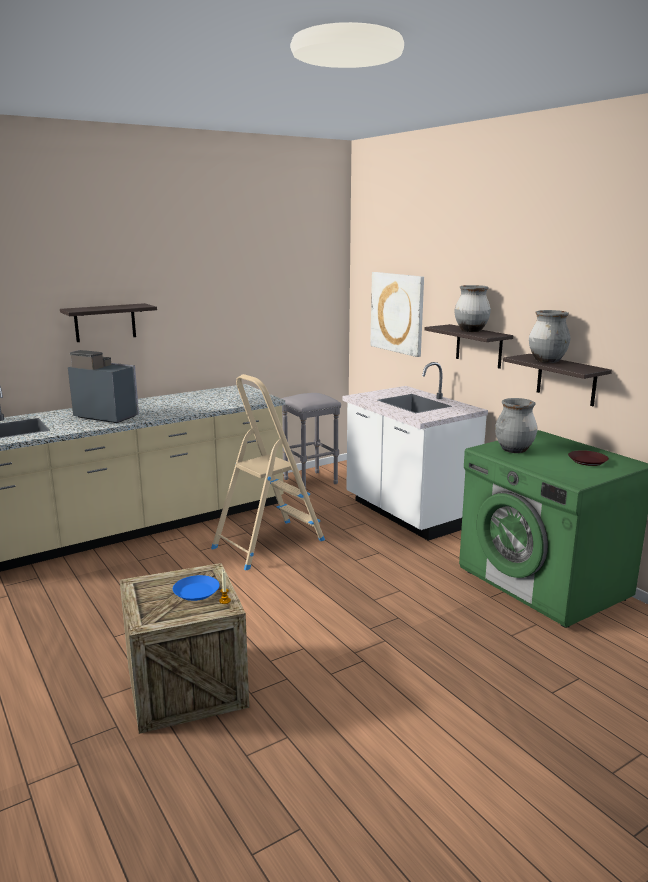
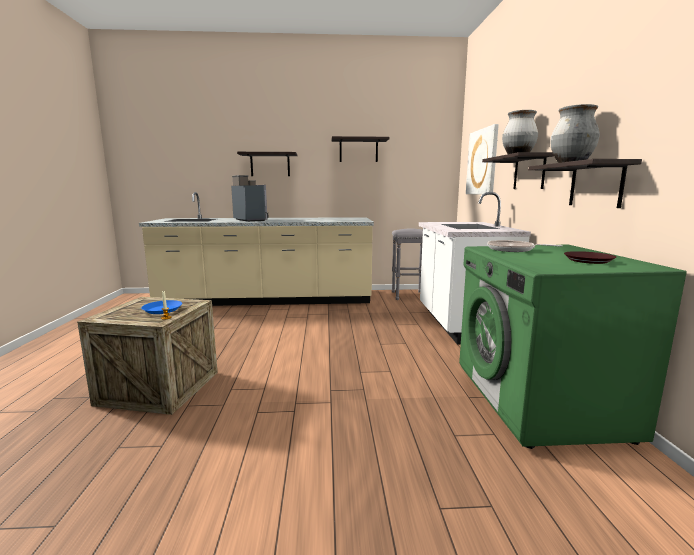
camera: 30 degrees right, 5 degrees down
(229, 292) = (358, 150): none -> shelf
(270, 543) = (333, 322): beige step ladder -> none
(514, 450) = (513, 250): grey vase -> frying pan

